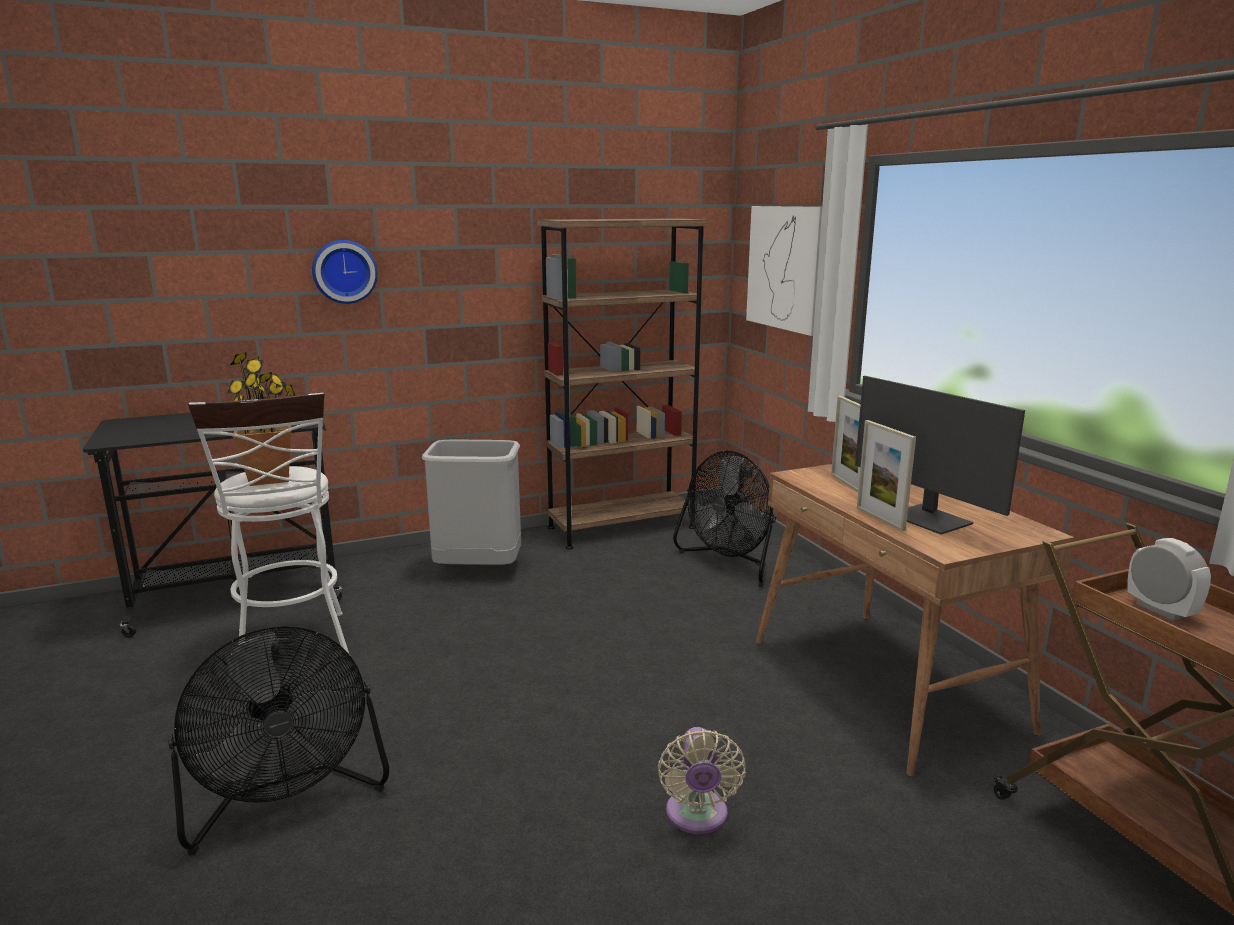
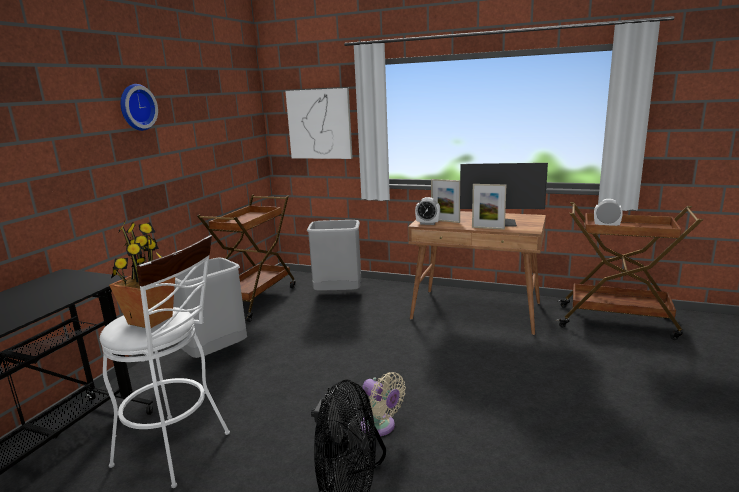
camera: 45 degrees left, 0 degrees up
(344, 271) = (64, 156): wall clock -> wall clock (136, 107)
(621, 527) = (256, 300): brown bookcase -> brown cart
(697, 817) = (506, 387): beige fan -> beige fan (380, 427)
(730, 561) = (338, 293): black fan -> grey trash can
(808, 478) = (427, 223): none -> alarm clock

